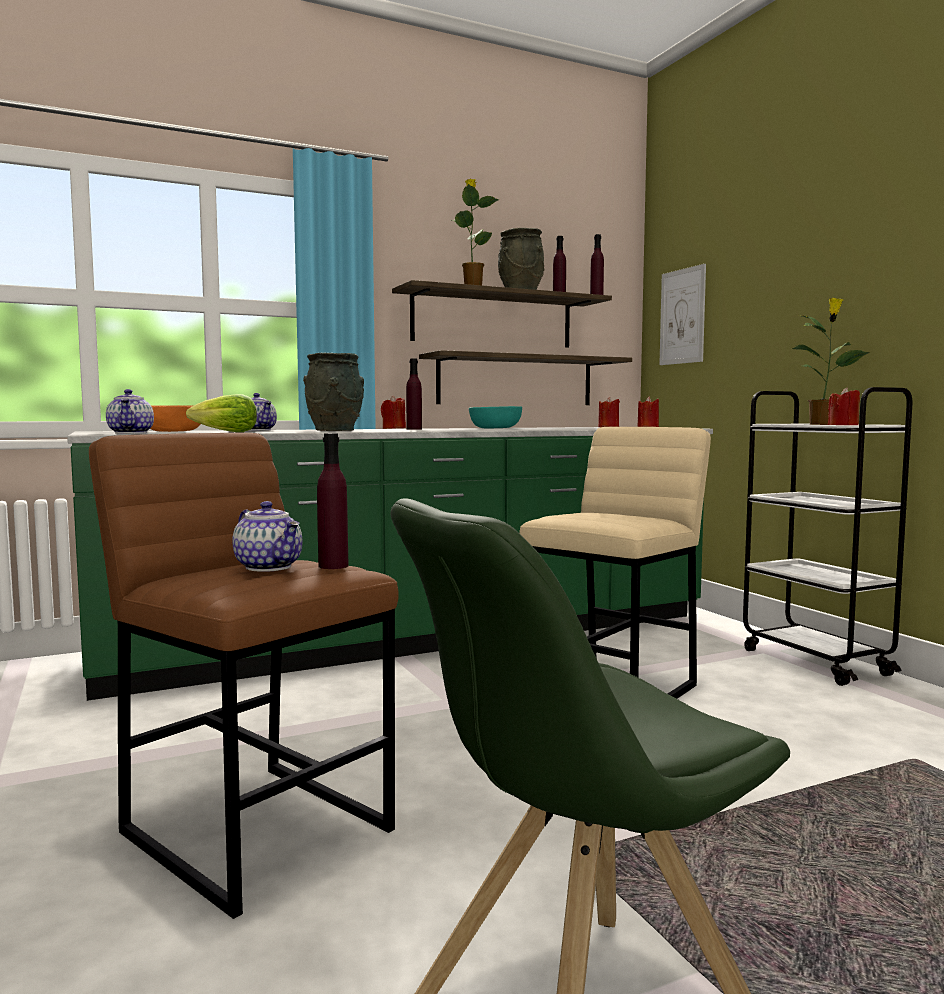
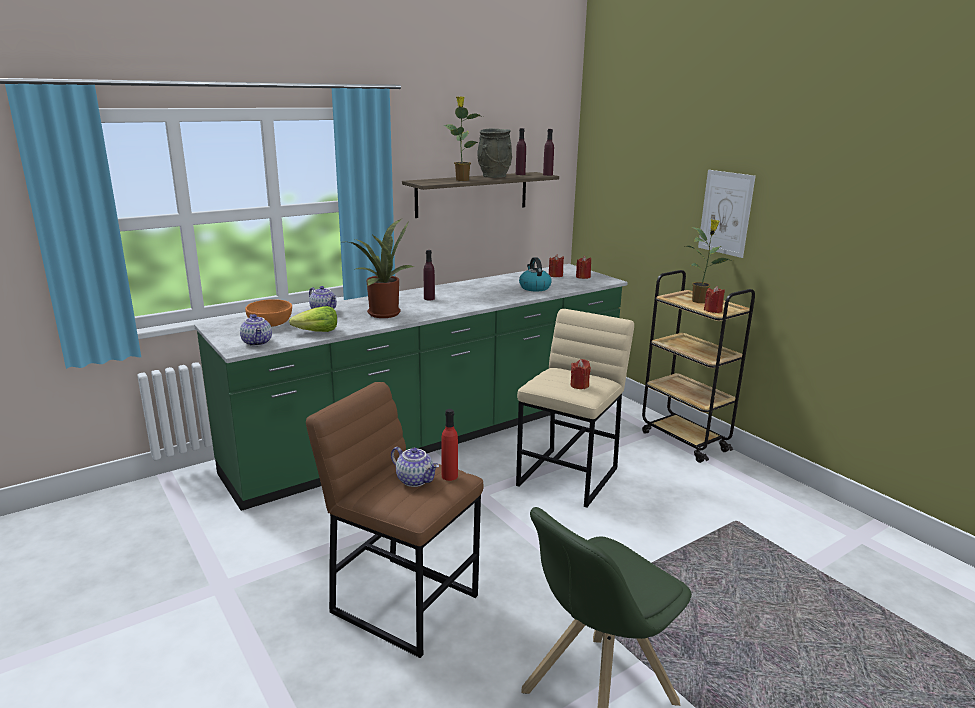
camera: 10 degrees left, 15 degrees up
(333, 566) = (449, 476): purple bottle -> red bottle
(335, 430) = (381, 313): grey vase -> potted plant
(393, 428) = (411, 293): red candle -> red candle (579, 385)
(495, 428) = (481, 287): turquoise bowl -> none
(516, 381) = (488, 236): shelf -> none
(571, 428) = (534, 287): none -> kettle
(682, 316) = (607, 187): picture -> picture (725, 213)
(817, 663) = (685, 442): white cart -> brown cart

